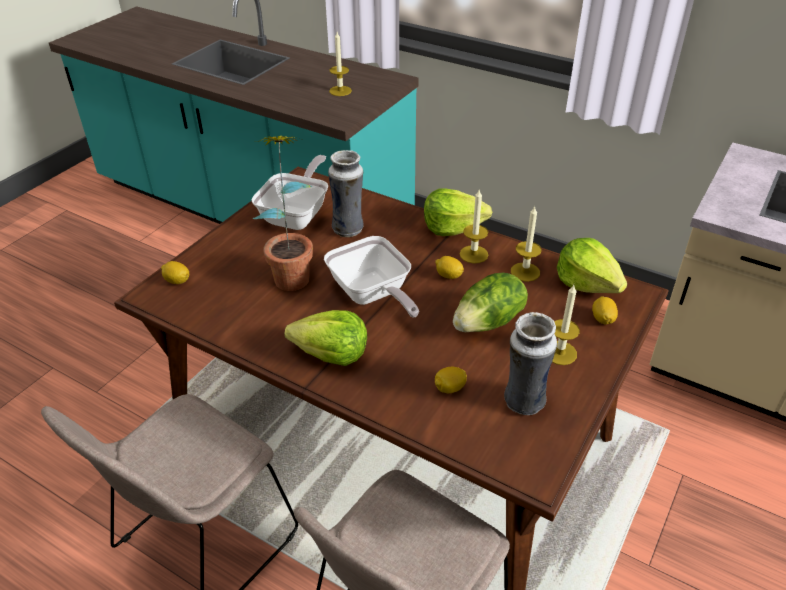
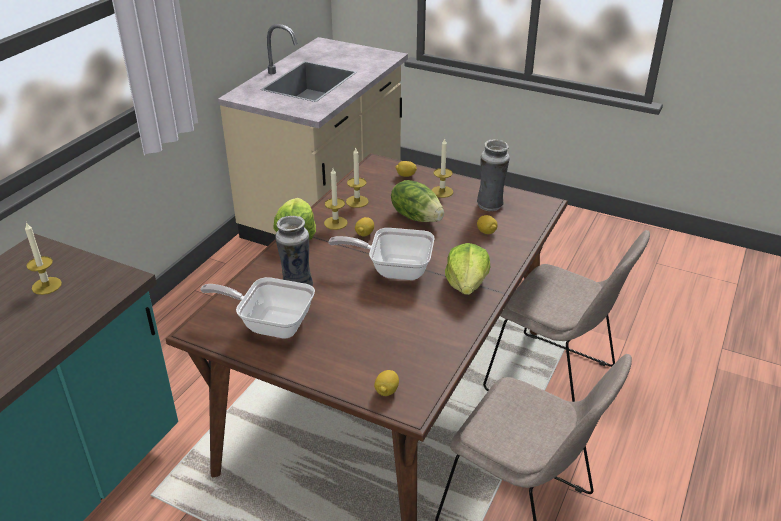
camera: 95 degrees left, 5 degrees down
(292, 272) = (366, 316): potted plant -> none
(372, 295) = (394, 269): frying pan -> frying pan turned 135 degrees counterclockwise
(587, 283) = (368, 178): lettuce -> none

